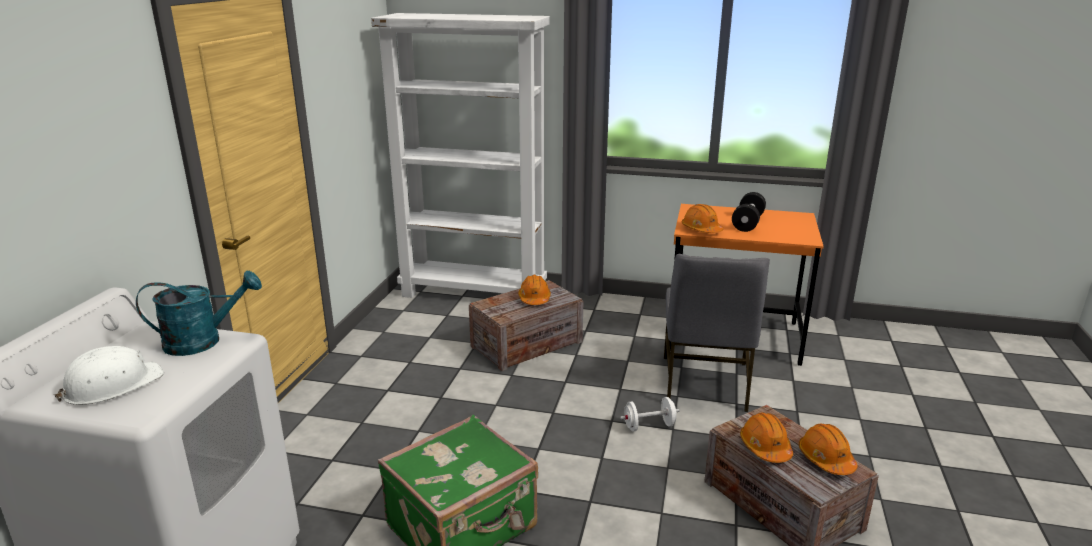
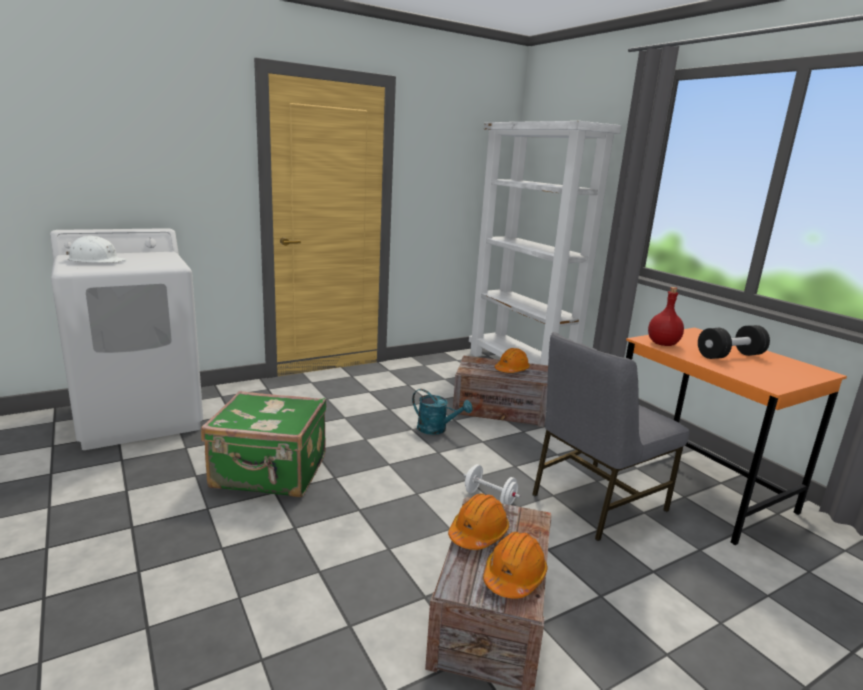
camera: 45 degrees right, 5 degrees down
(203, 341) = (163, 261): turquoise watering can -> turquoise watering can (437, 429)
(701, 229) = (663, 344): orange hard hat -> red bottle

